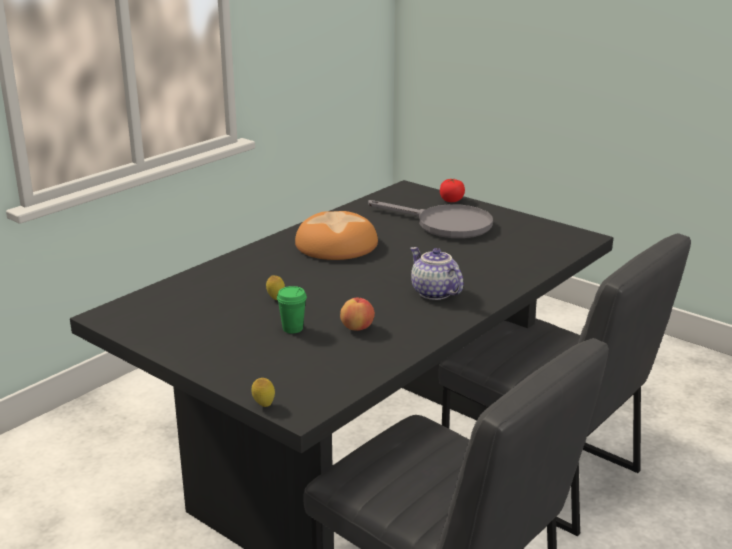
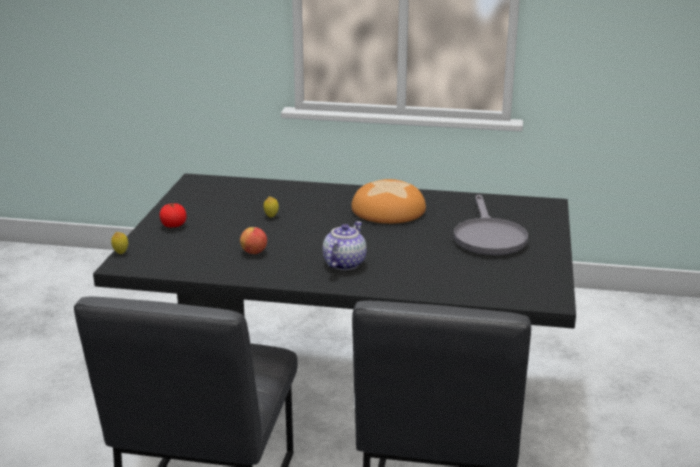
camera: 60 degrees right, 0 degrees up
(292, 328) = (232, 233): green cup -> none
(451, 200) = (549, 227): tomato -> tomato (173, 225)

